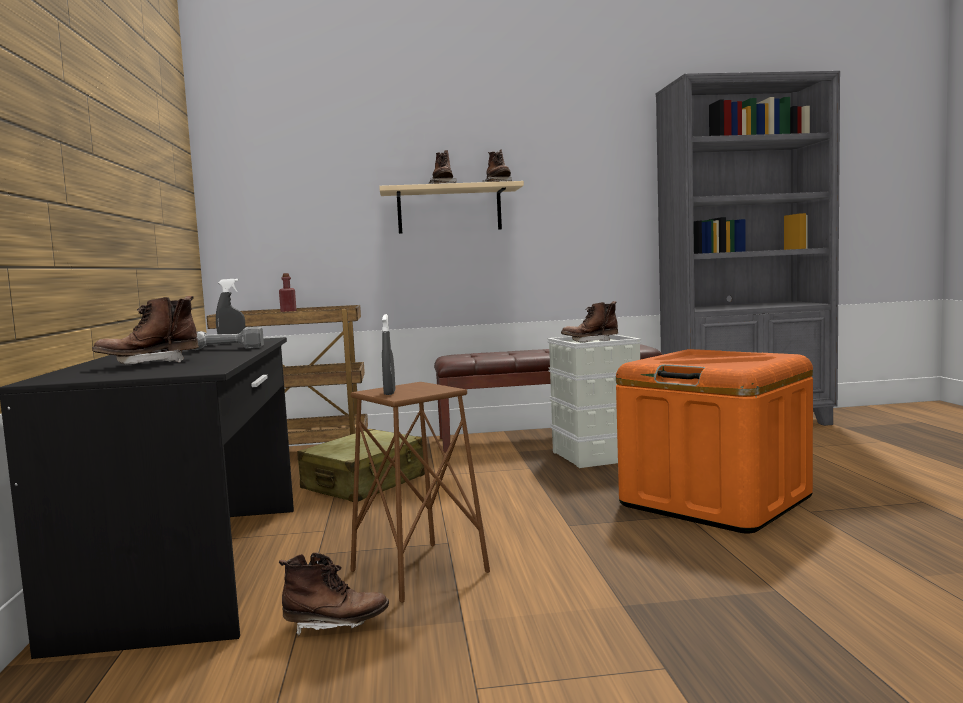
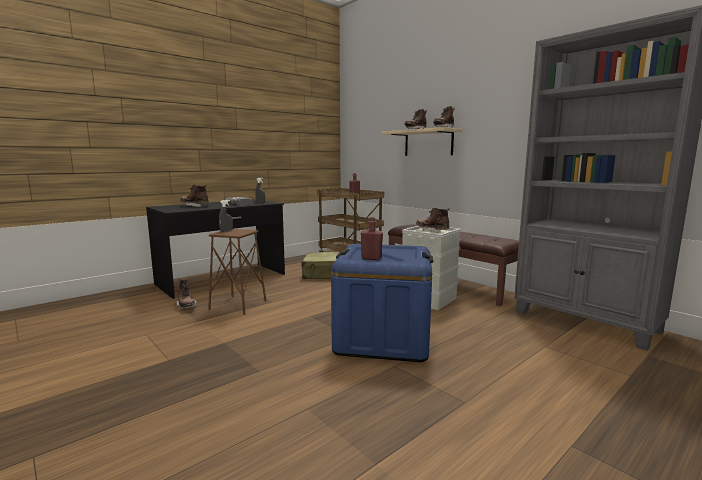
camera: 55 degrees right, 5 degrees up
(715, 501) = (383, 339): orange storage box -> blue storage box
(735, 365) = (371, 258): none -> red bottle

